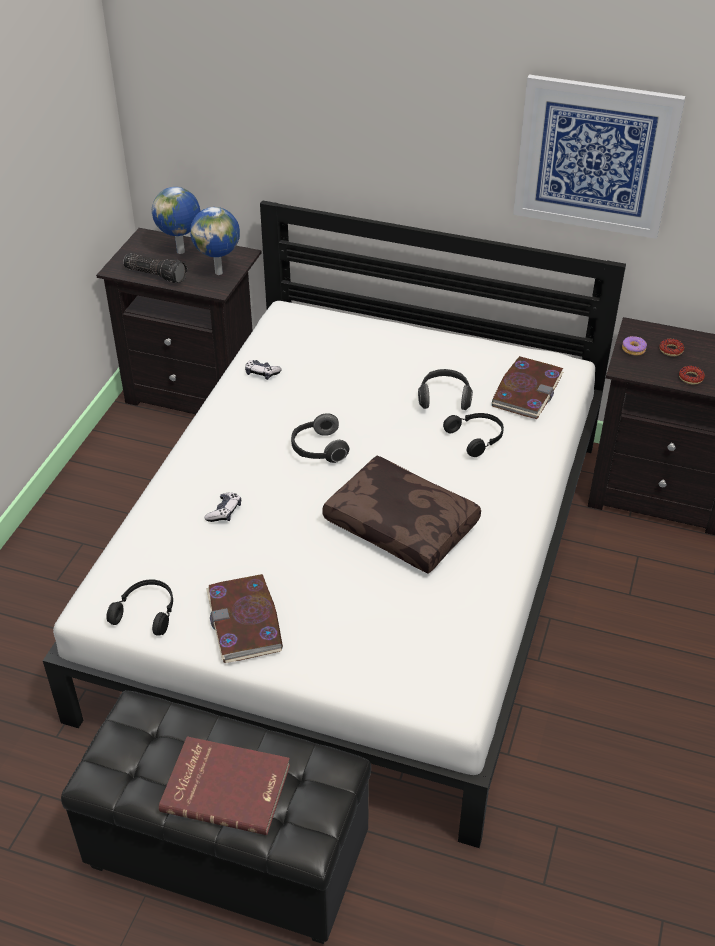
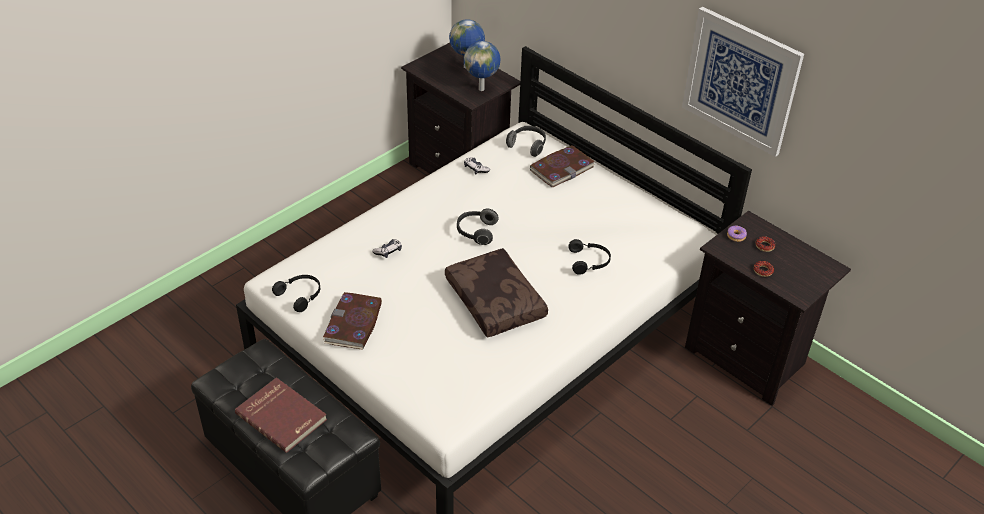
camera: 25 degrees right, 0 degrees up
(156, 274) = (439, 78): flashlight -> none
(444, 398) = (587, 227): headphones -> headphones (528, 146)
(526, 390) = (650, 241): book -> book (561, 168)

